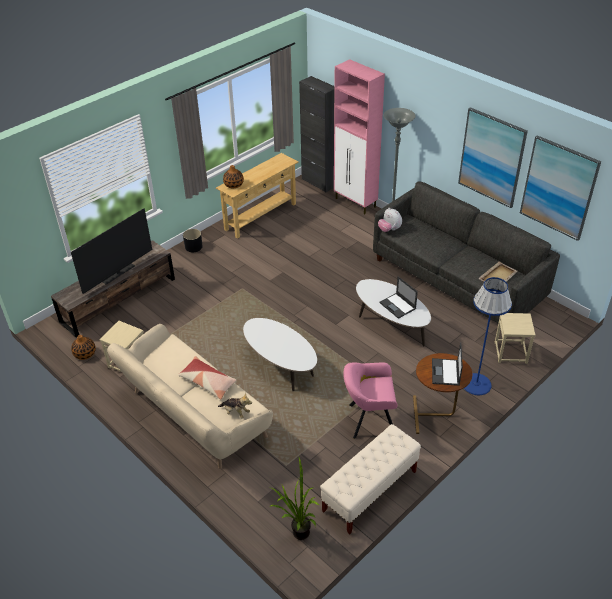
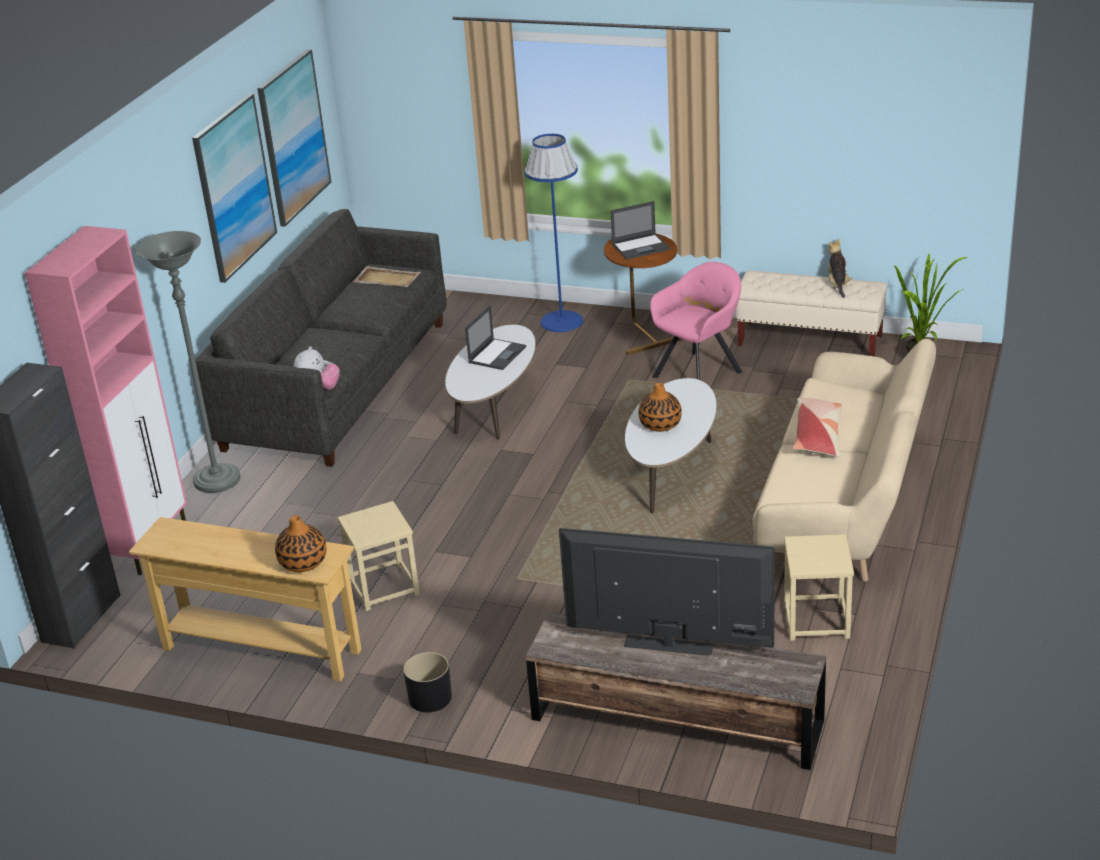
camera: 115 degrees left, 10 degrees down
(85, 353) = (848, 684): vase -> vase (660, 424)
(236, 412) = (844, 393): plush toy -> plush toy (838, 284)
(369, 420) = (700, 372): pink armchair -> pink armchair turned 105 degrees counterclockwise
(511, 352) = (478, 313): beige stool -> beige stool (384, 587)

